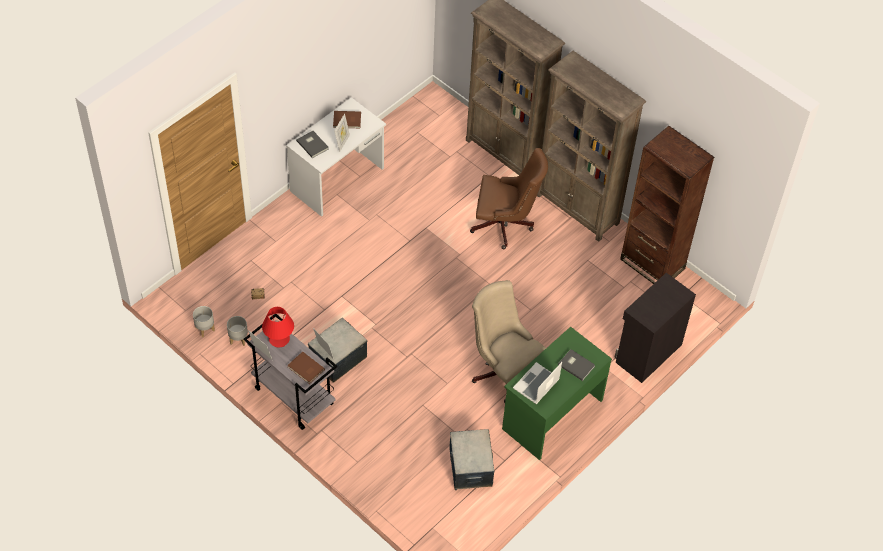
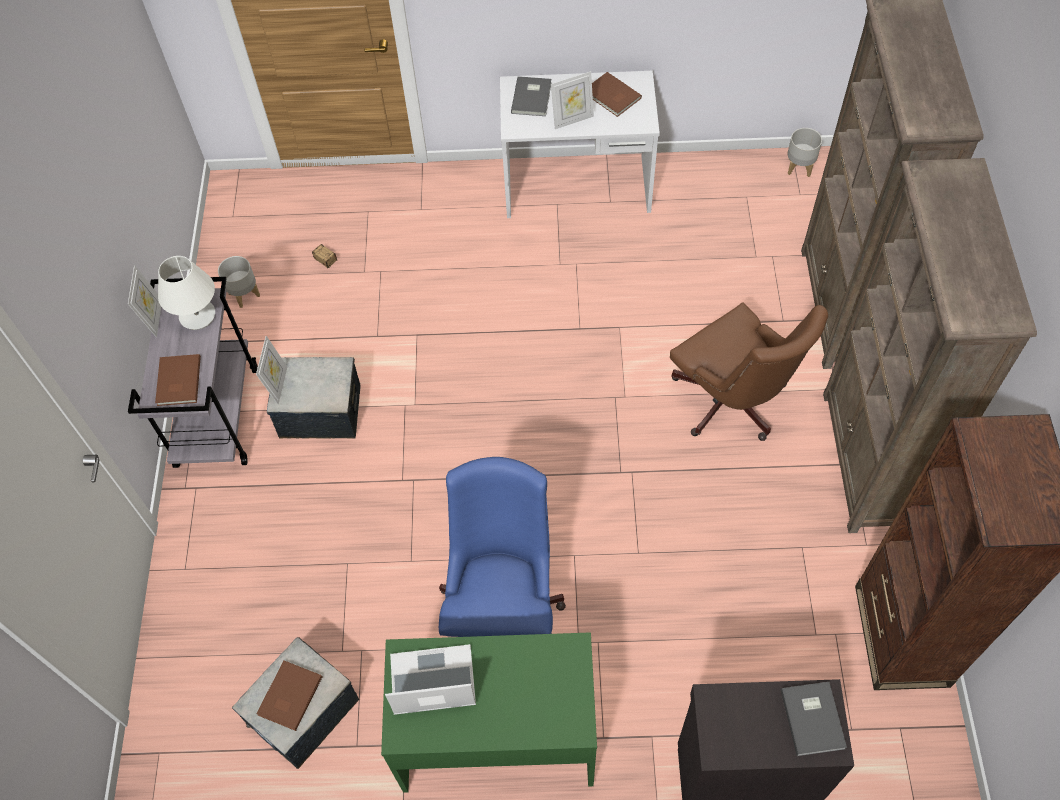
camera: 50 degrees right, 5 degrees up
(205, 329) = (225, 254): grey planter -> grey planter (799, 167)
(279, 339) = (197, 316): red table lamp -> white table lamp
(472, 452) = (288, 696): none -> brown book
(502, 370) = (503, 608): beige office chair -> blue office chair
(576, 365) = (528, 705): grey book -> grey book (814, 718)

